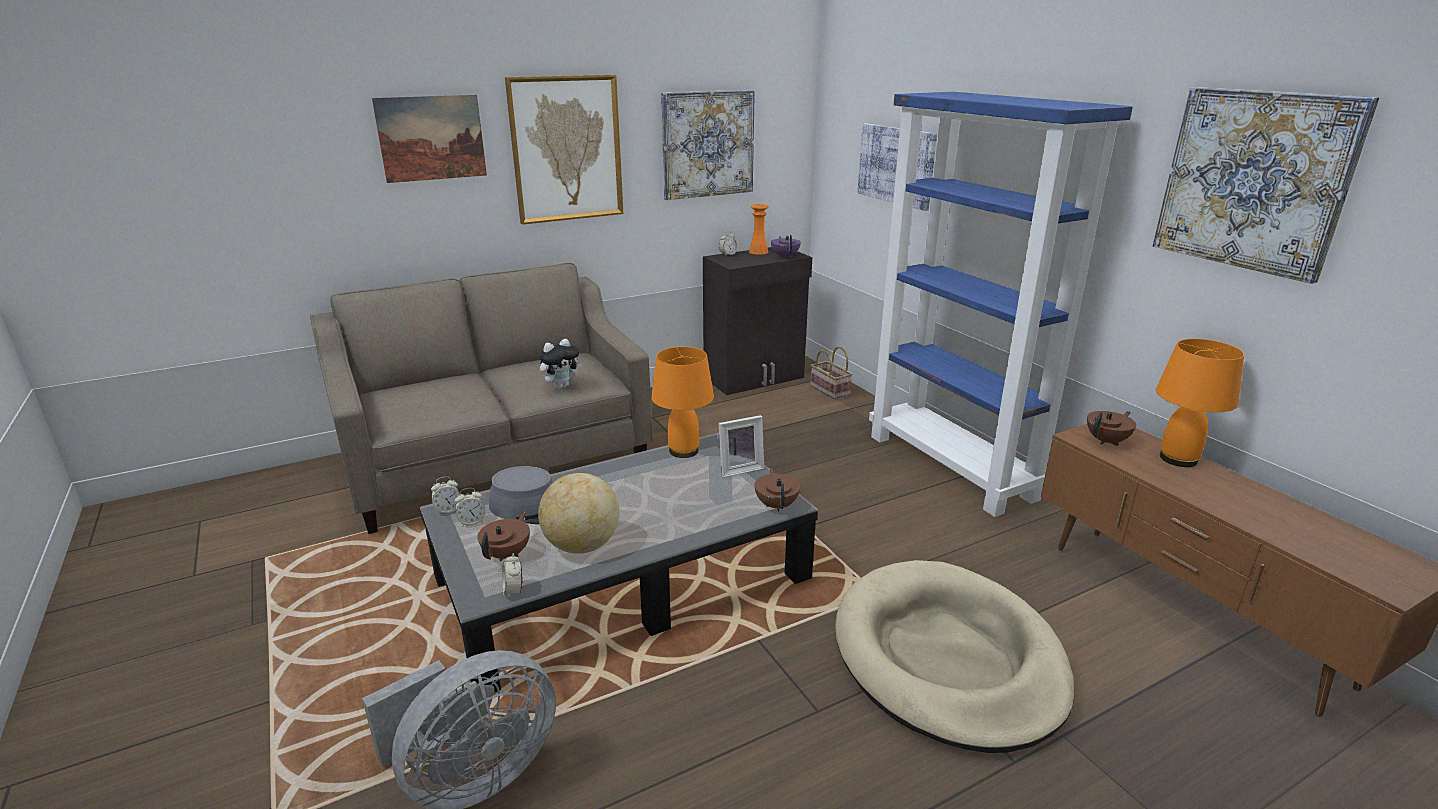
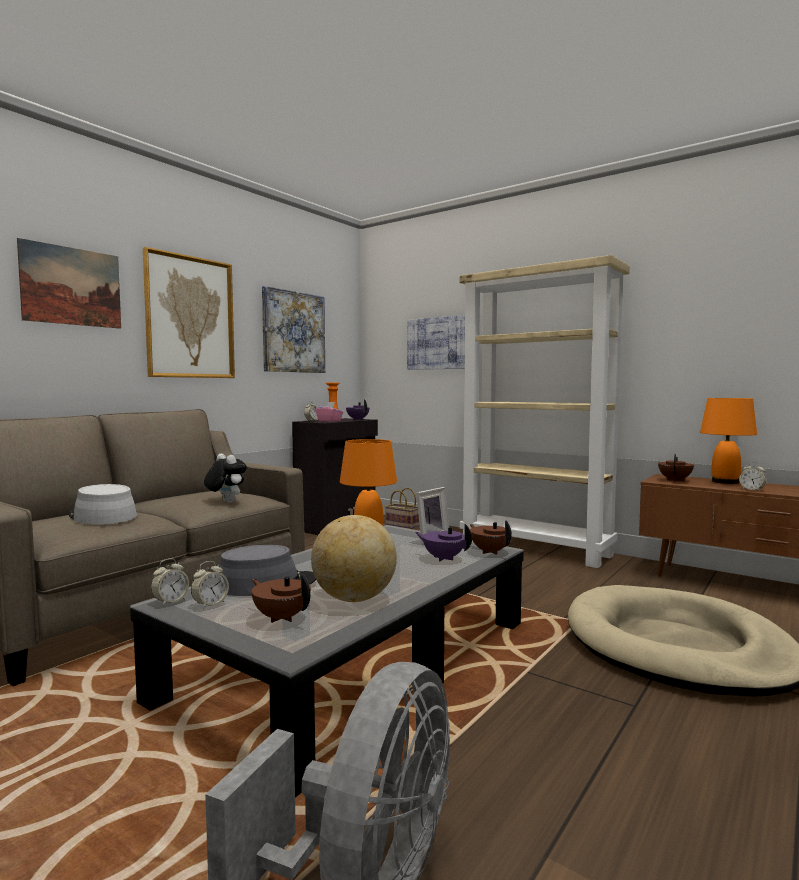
camera: 25 degrees left, 20 degrees down
(444, 395) = (102, 516): none -> grey hat
(507, 554) = (281, 617): brown teapot -> brown teapot turned 45 degrees counterclockwise
(513, 591) = (323, 640): alarm clock -> alarm clock (752, 490)
(561, 386) = (225, 502): plush toy -> plush toy turned 75 degrees counterclockwise
(718, 505) = (443, 558): none -> purple teapot
(744, 260) = (329, 421): none -> pink tissue box
(952, 467) = (536, 549): blue bookcase -> beige bookcase
(1254, 180) = (722, 294): picture -> none

